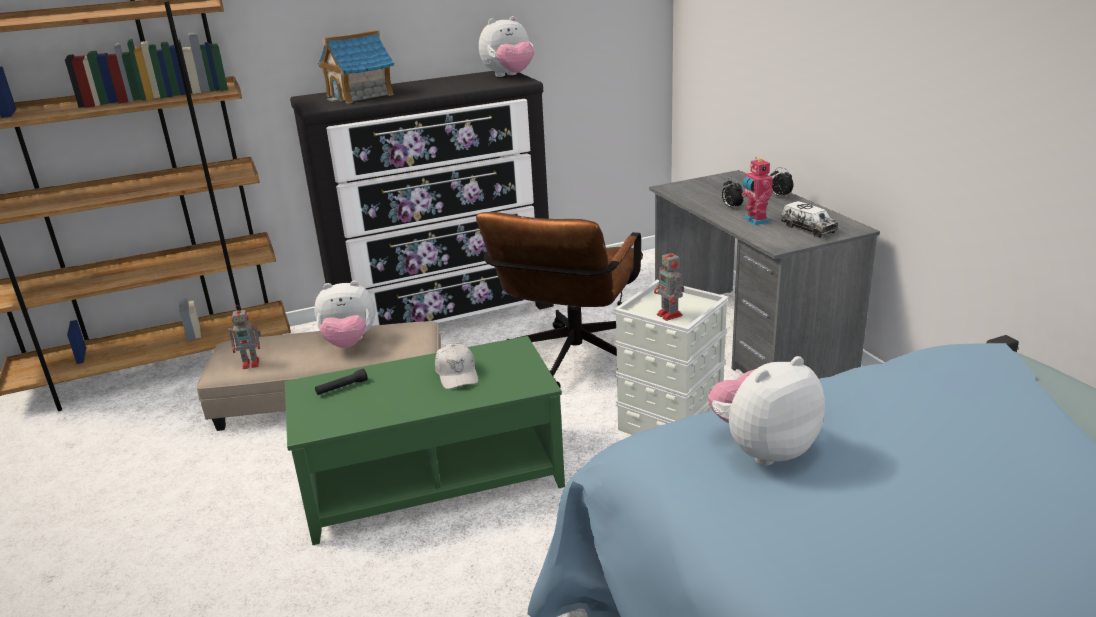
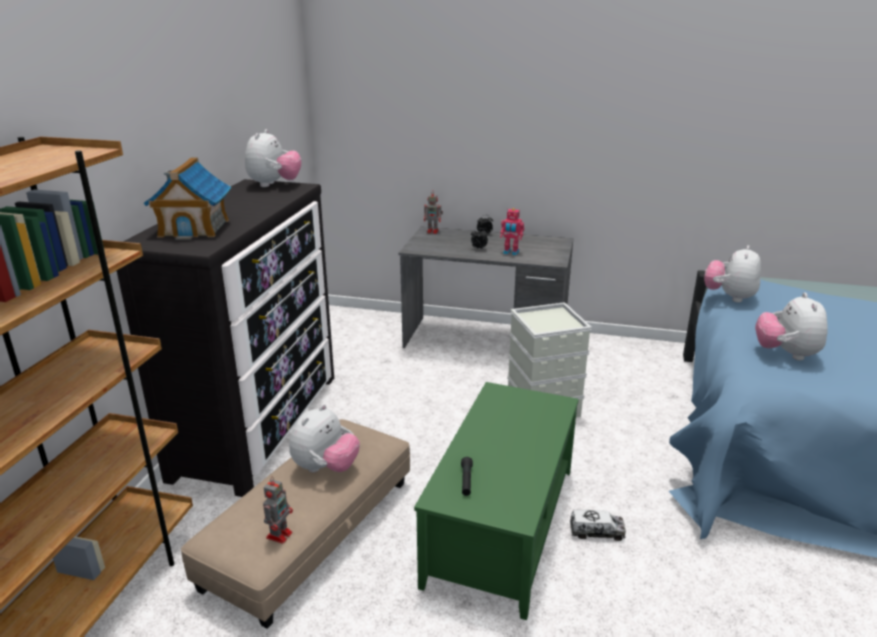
camera: 55 degrees left, 0 degrees up
(457, 374) = (509, 425): white cap -> none
(571, 365) = (427, 407): brown office chair -> none
(670, 315) = (560, 325): toy robot -> toy robot (433, 231)
(808, 229) = (544, 248): toy truck -> toy truck (596, 532)
(898, 367) = (729, 297): none -> plush toy

